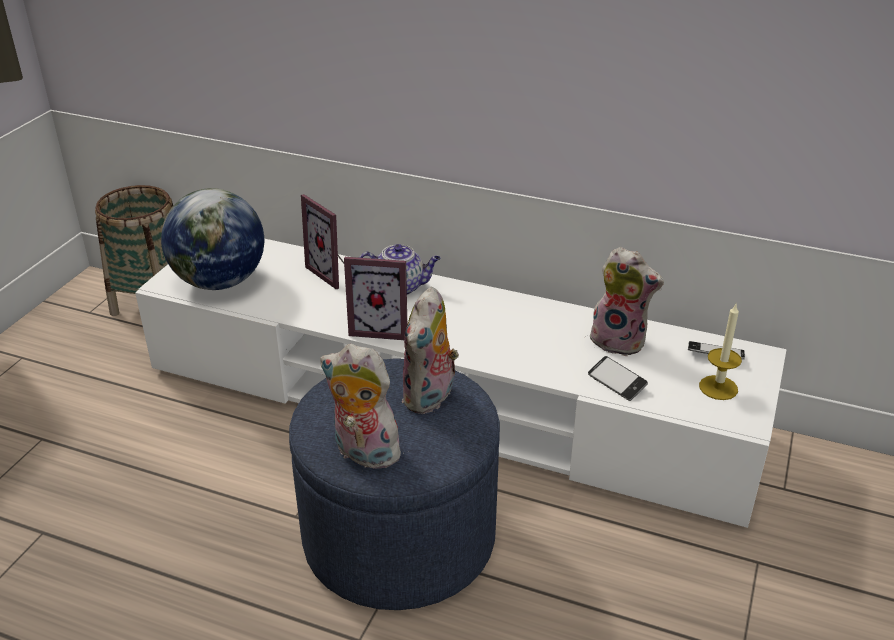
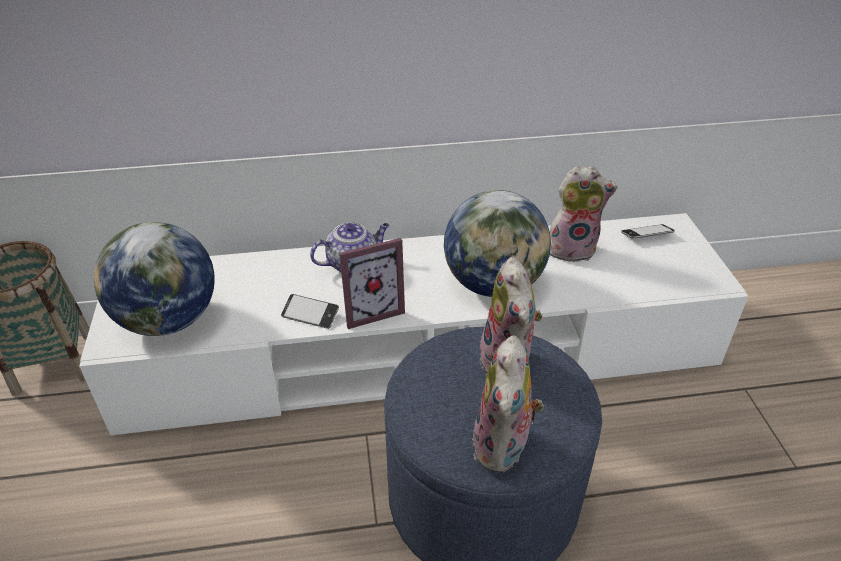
camera: 30 degrees left, 5 degrees up
(333, 272) = (277, 271): picture frame -> none
(363, 453) = (504, 447): plush toy -> plush toy turned 75 degrees counterclockwise
(509, 345) = (493, 284): none -> globe
(616, 382) = (603, 285): phone -> phone (310, 315)
(718, 387) = (674, 261): candle -> none

